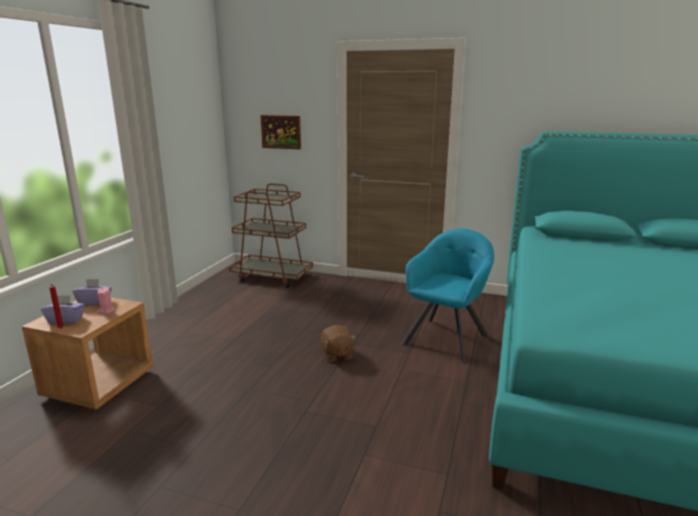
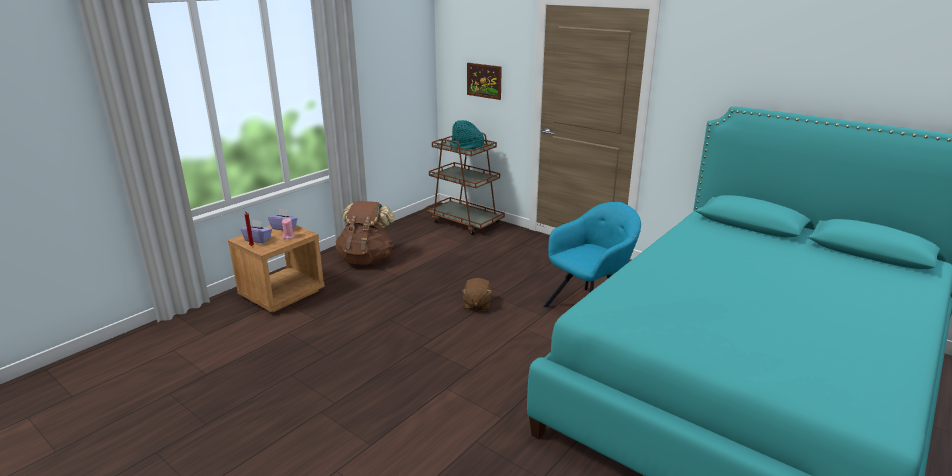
camera: 20 degrees right, 5 degrees up
(187, 328) = (366, 259): none -> brown backpack
(271, 198) = (466, 146): none -> turquoise hat

